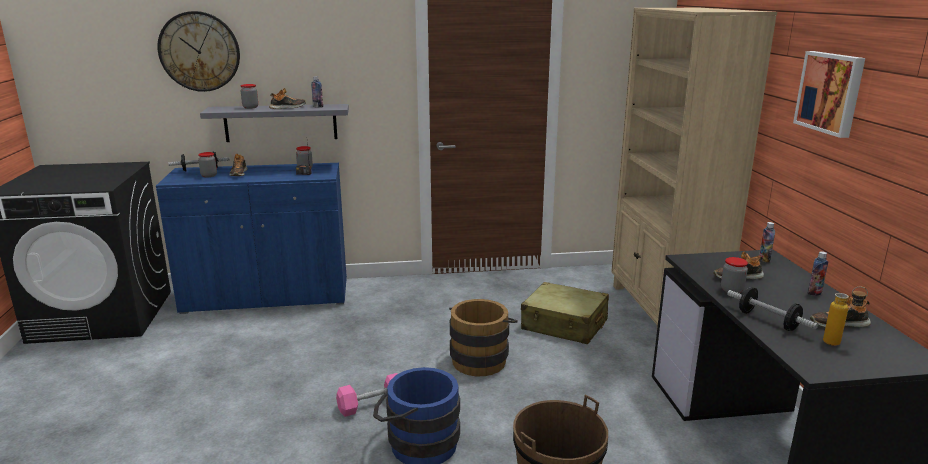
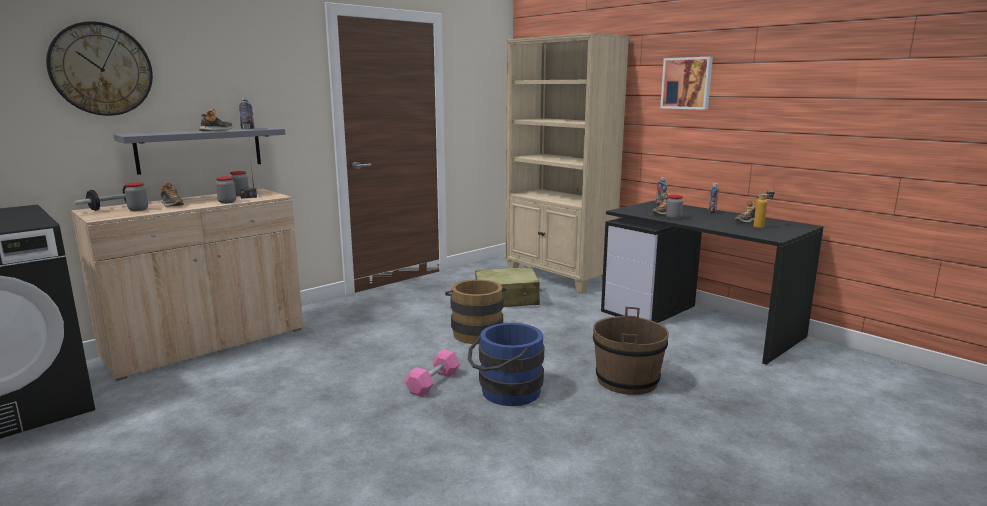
camera: 35 degrees left, 5 degrees down
(250, 107) = (171, 132): jar -> jar (227, 202)
(267, 296) = (206, 343): blue cabinet -> beige cabinet
(768, 321) = (716, 225): dumbbell -> none

